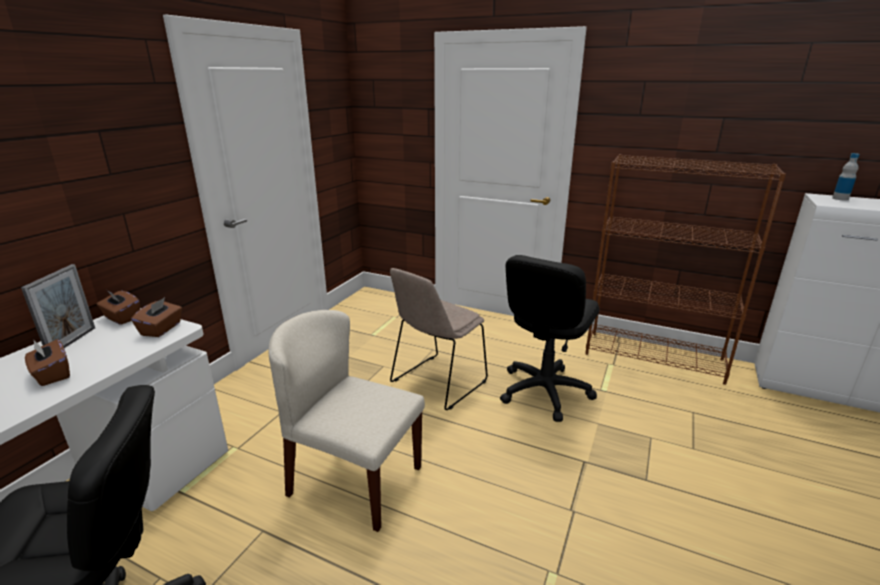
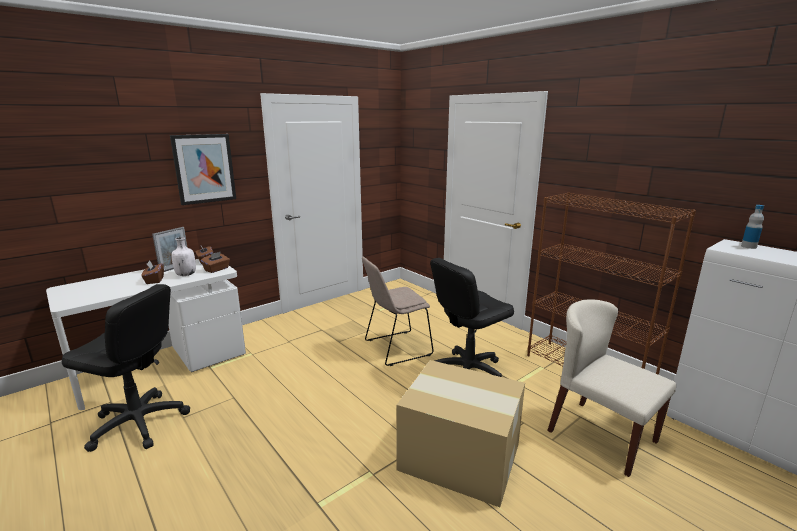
camera: 25 degrees right, 5 degrees down
(87, 153) = (204, 168): none -> picture
(110, 350) = (186, 275): none -> white bottle
(354, 480) = (298, 388): beige chair -> beige chair (600, 436)
(631, 507) = (461, 458): none -> cardboard box

